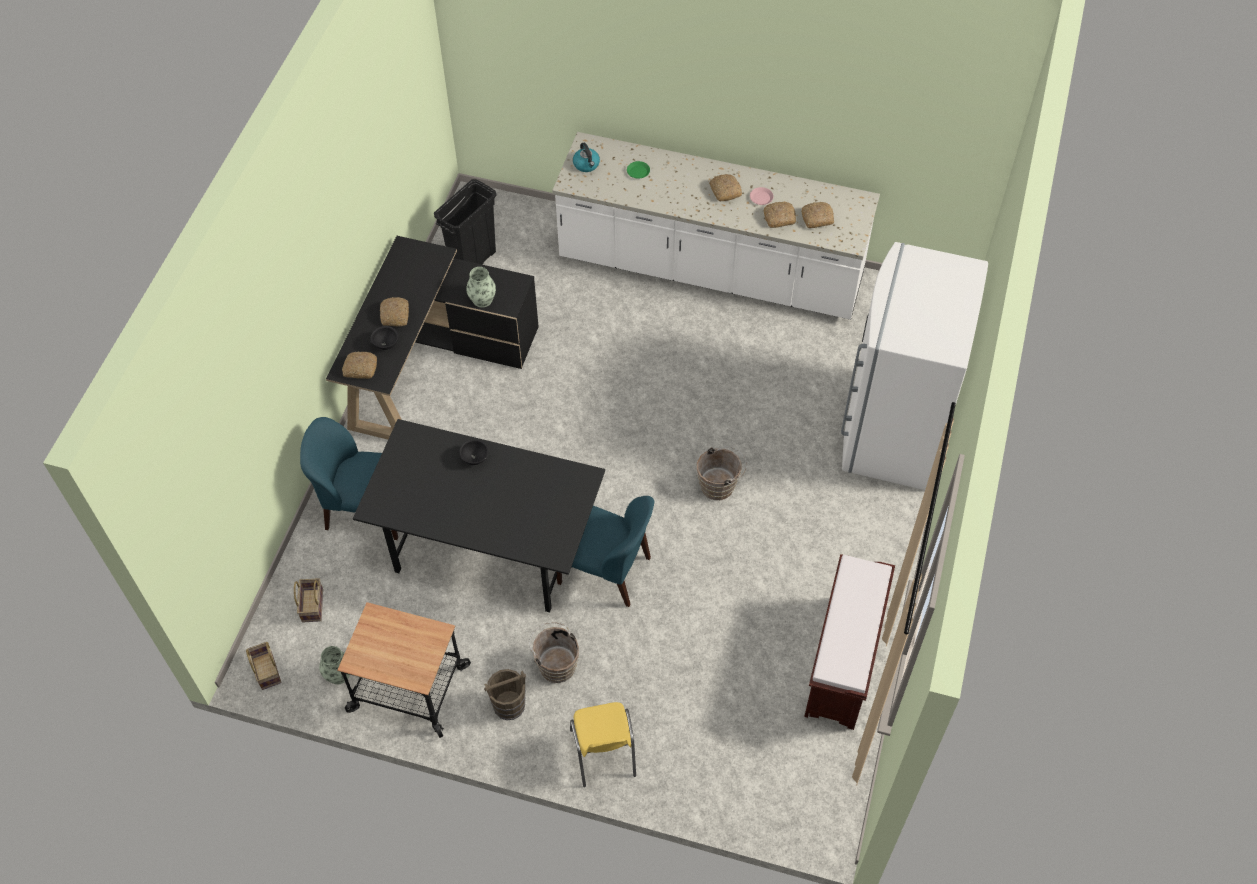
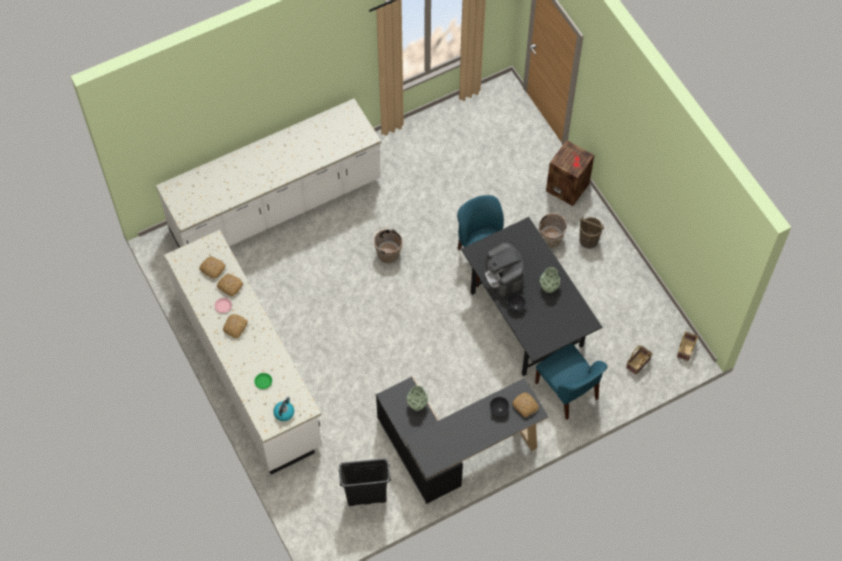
camera: 135 degrees left, 5 degrees up
(338, 674) = (653, 319): vase -> vase (549, 286)
(395, 315) = (477, 423): bread -> none
(409, 689) = (627, 285): cart -> none
(523, 480) = (504, 276): none -> coffee machine
(603, 755) = (568, 187): yellow chair -> crate
(843, 663) = (428, 135): brown bench -> none
(893, 431) = (276, 206): white fridge -> white counter

